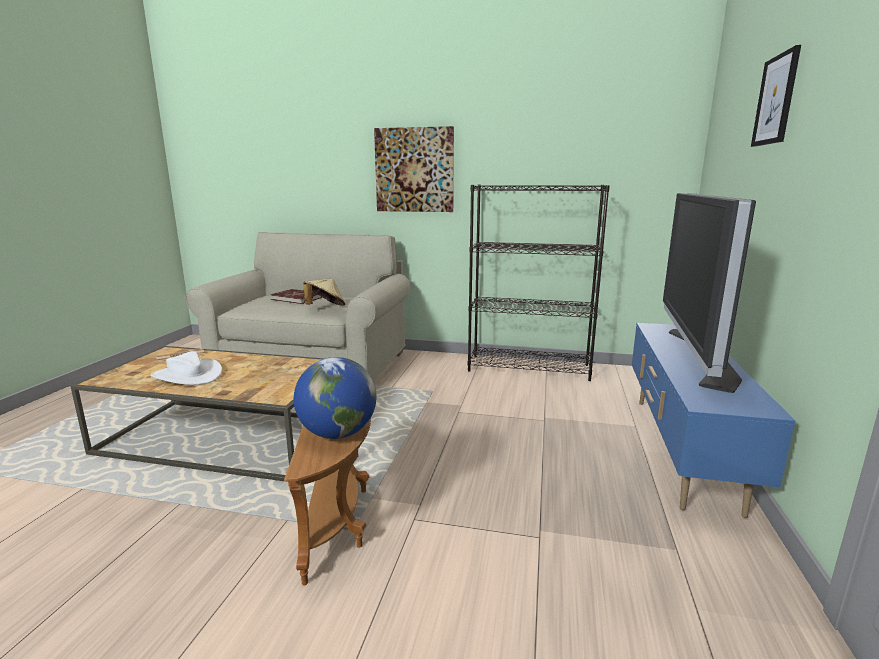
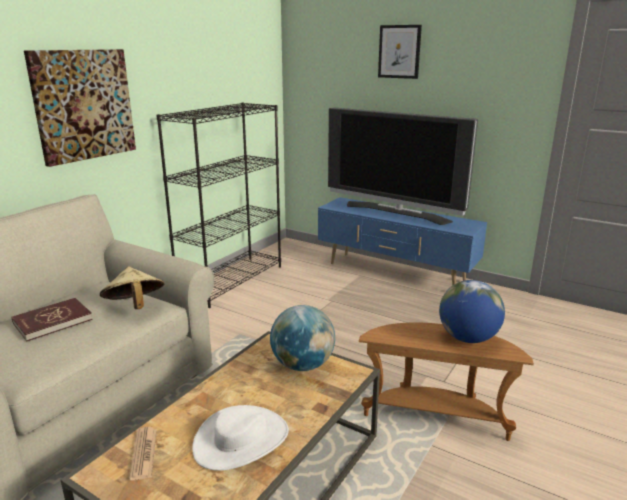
camera: 70 degrees left, 5 degrees up
(288, 378) = (303, 365): none -> globe

